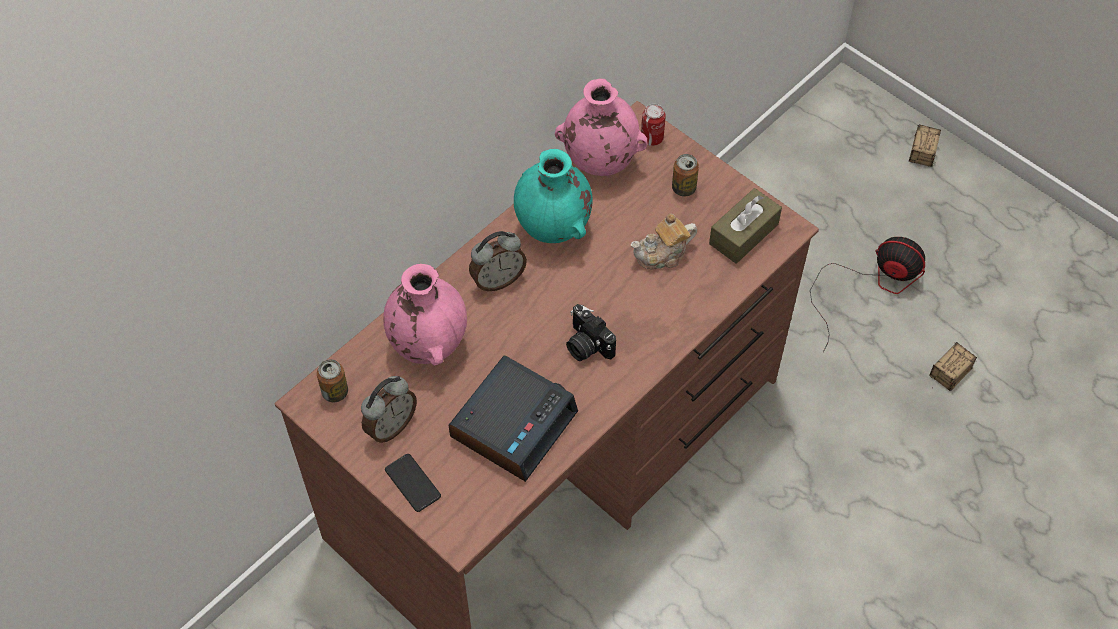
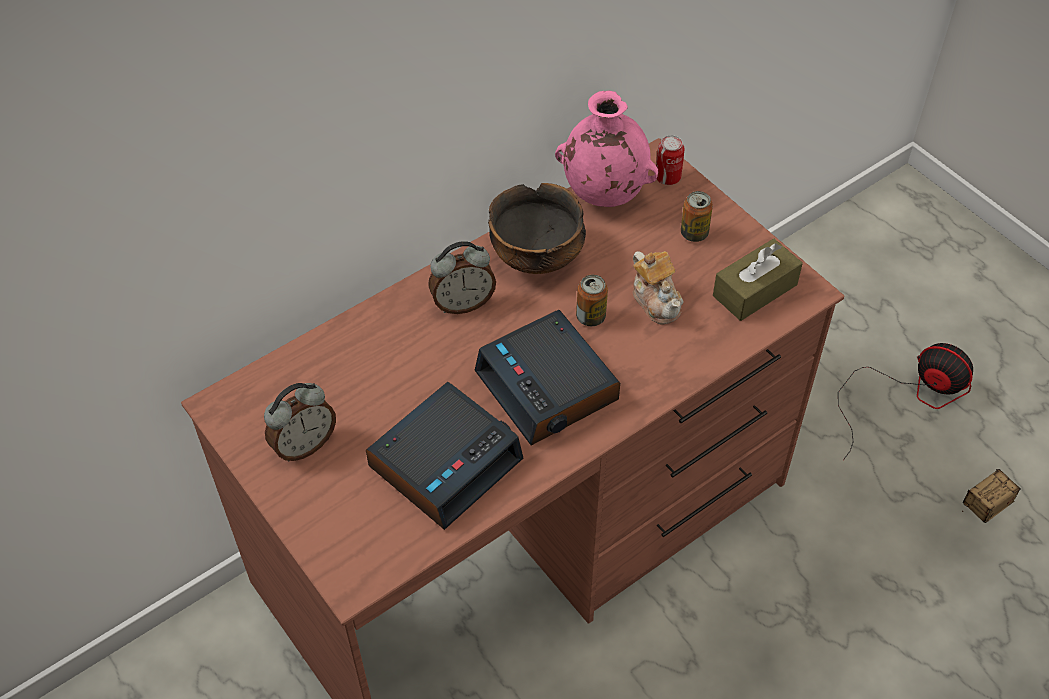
camera: 10 degrees right, 5 degrees down
(335, 392) = (251, 399): can -> can (591, 317)
(412, 483) = (313, 512): phone -> none
(428, 345) = (368, 362): pink vase -> none
(553, 229) = (537, 257): turquoise vase -> bowl
(586, 345) = (548, 387): camera -> alarm clock
(662, 254) = (656, 300): teapot -> teapot turned 105 degrees counterclockwise
(918, 170) = (978, 282): storage box -> none

